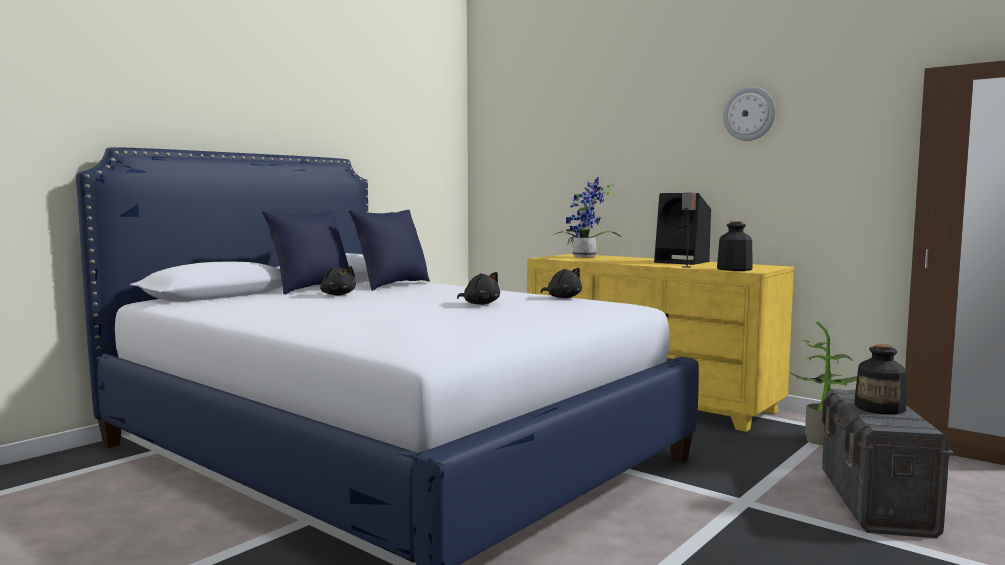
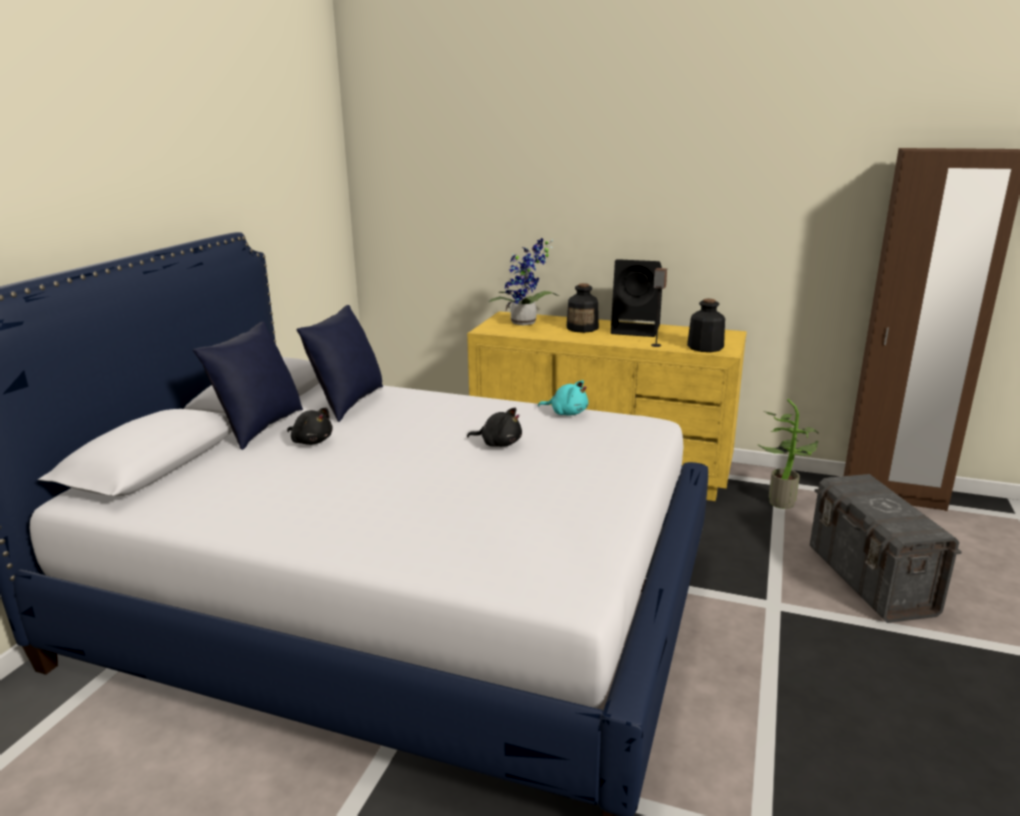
camera: 20 degrees left, 15 degrees up
(563, 298) = (566, 413): black plush toy -> turquoise plush toy
(749, 114) = (704, 169): wall clock -> none
(880, 408) = (883, 504): bottle -> bottle (582, 328)

